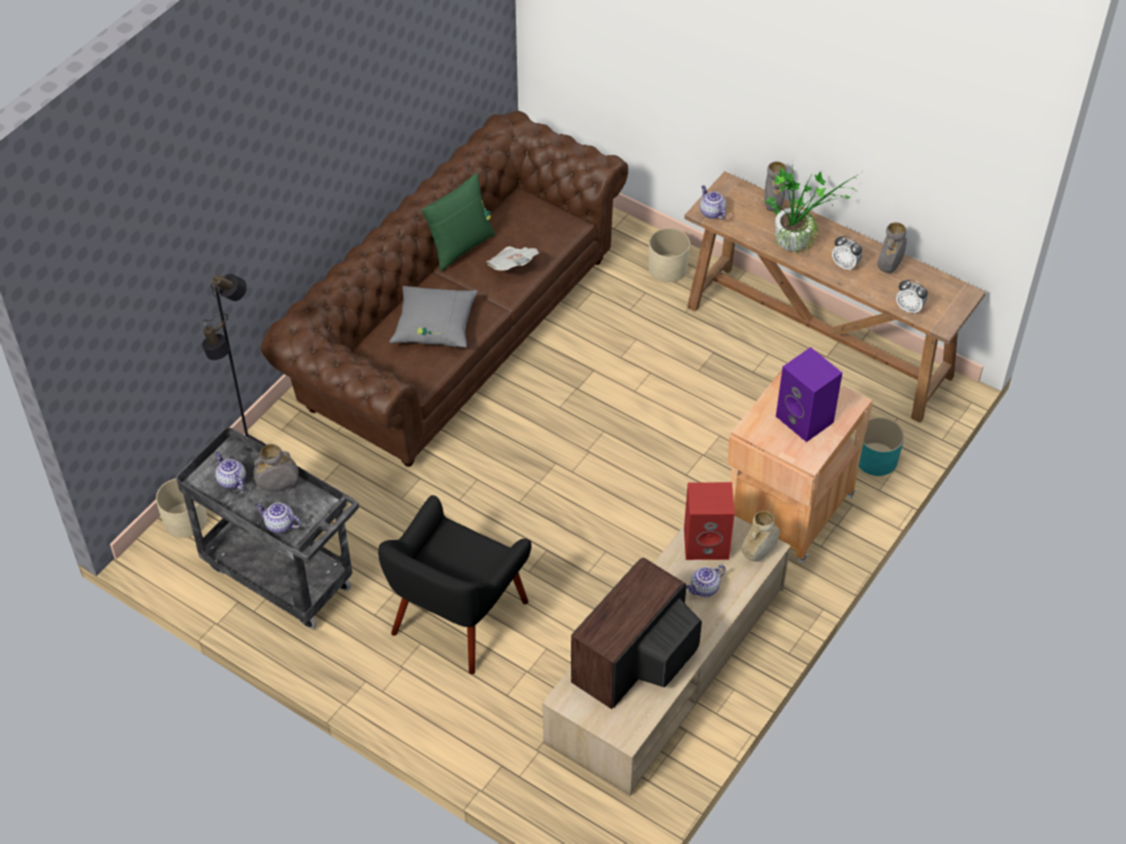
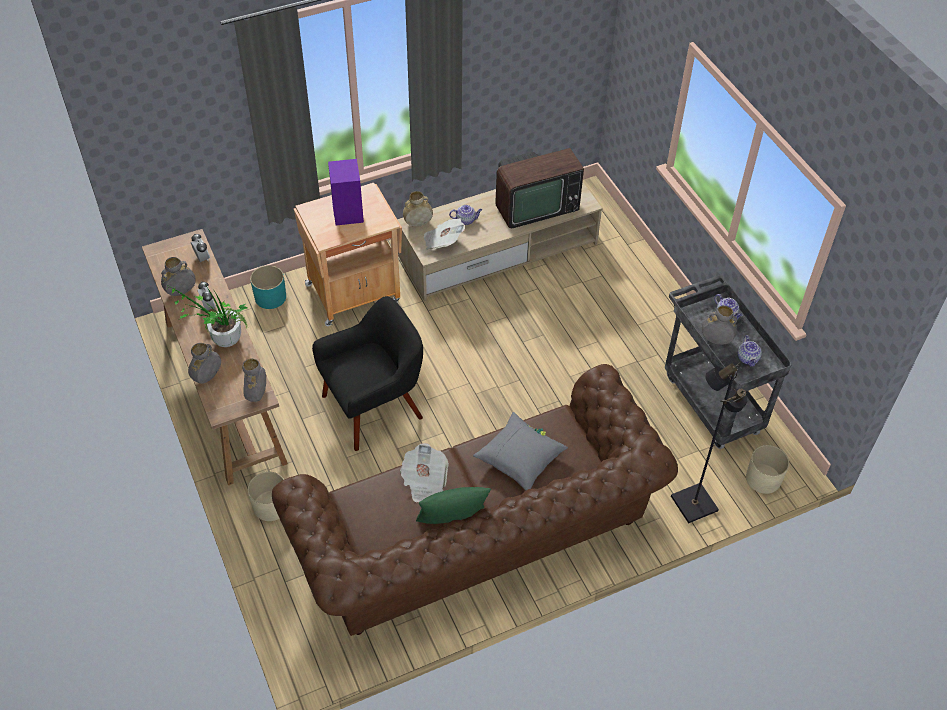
camera: 150 degrees left, 0 degrees up
(456, 618) = (606, 328): black armchair -> black armchair (374, 407)
(707, 543) = (443, 242): red speaker -> newspaper
(711, 212) = (257, 394): teapot -> grey vase

